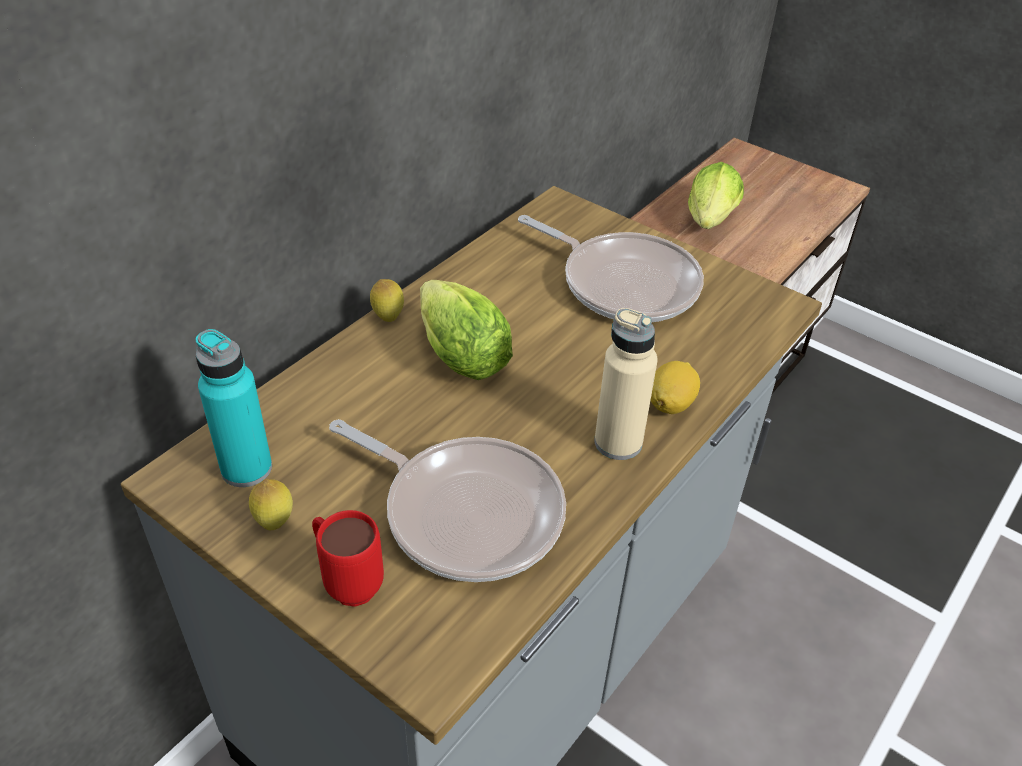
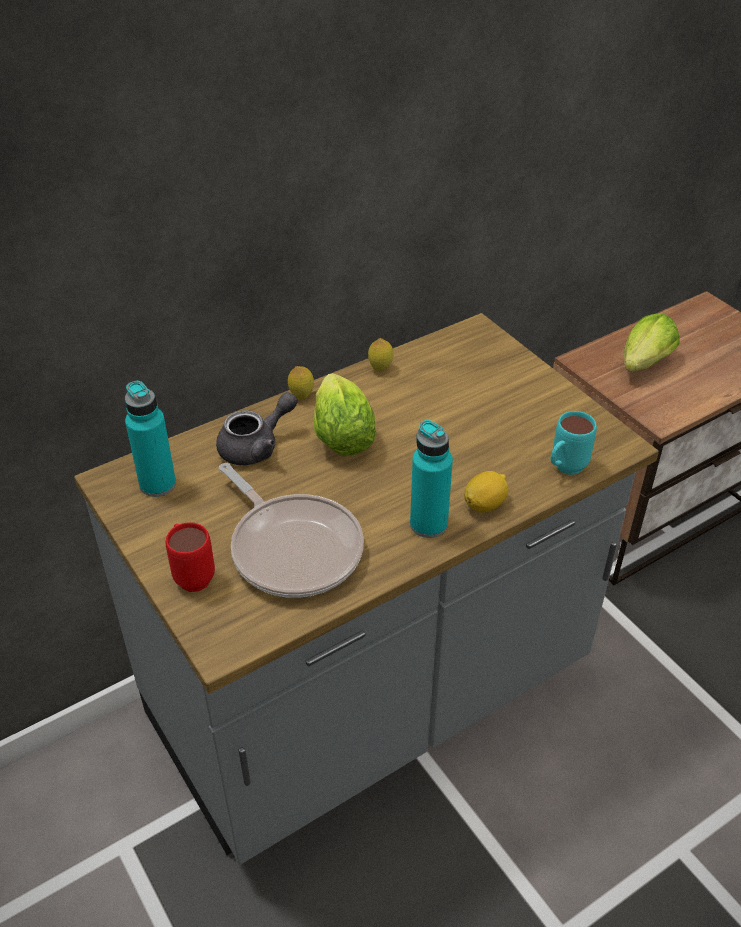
camera: 20 degrees right, 0 degrees up
(275, 522) = (161, 524): lemon -> lemon (380, 369)
(359, 391) = (256, 446): none -> grey teapot
(618, 442) = (428, 524): beige bottle -> turquoise bottle
(623, 283) = (497, 403): frying pan -> none
(736, 344) = (564, 469): none -> turquoise mug

